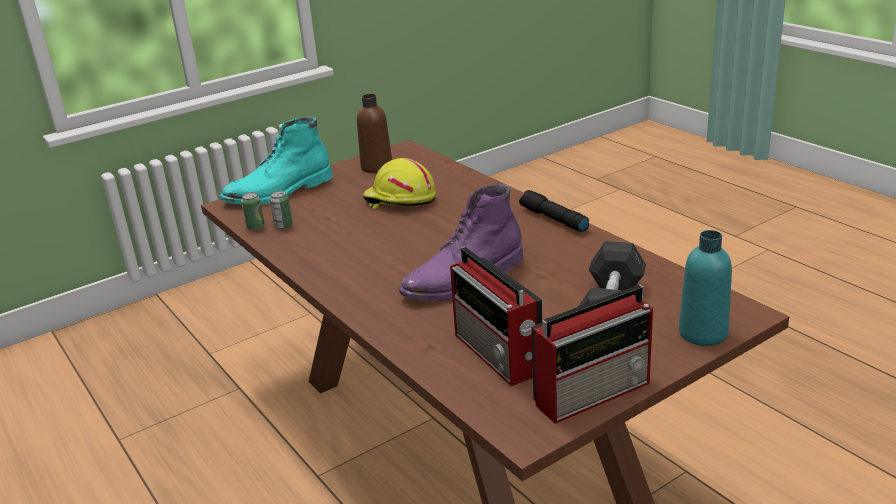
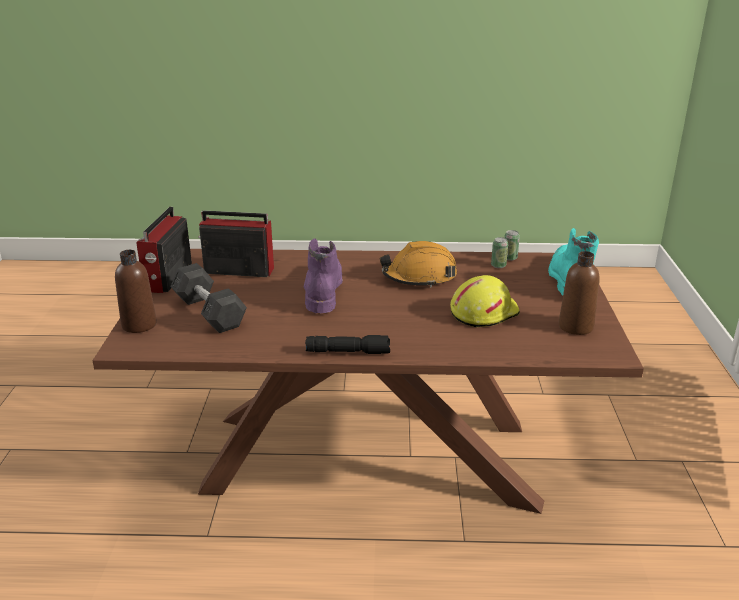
camera: 125 degrees right, 0 degrees up
(362, 248) = (419, 277): none -> orange hard hat
(703, 333) = (139, 325): turquoise bottle -> brown bottle

